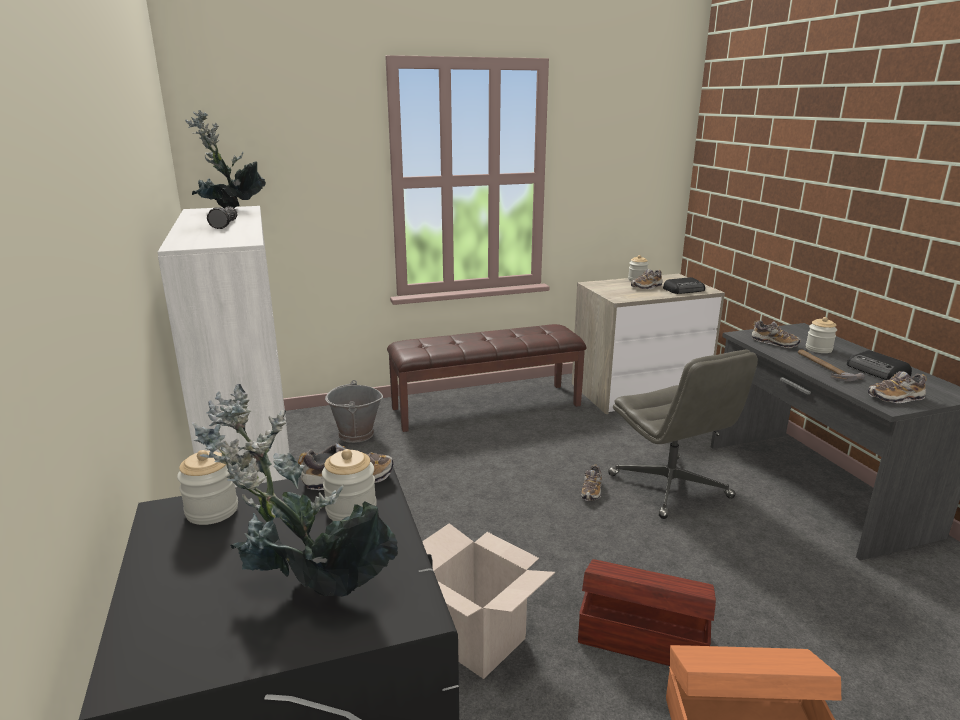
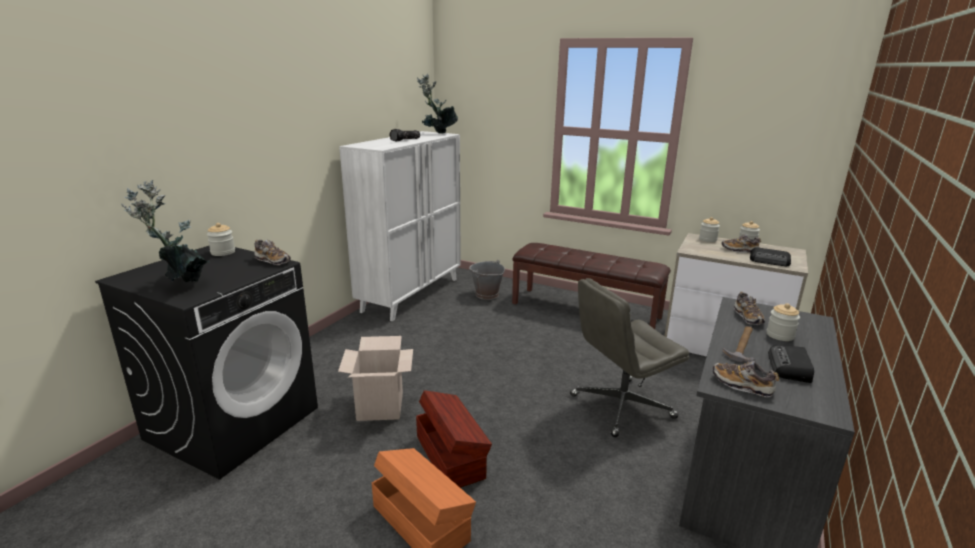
camera: 45 degrees right, 0 degrees up
(351, 510) = (249, 269): jar -> jar (707, 239)
(591, 491) = (561, 381): shoe -> none
(670, 487) = (620, 407): grey office chair -> grey office chair turned 45 degrees clockwise

